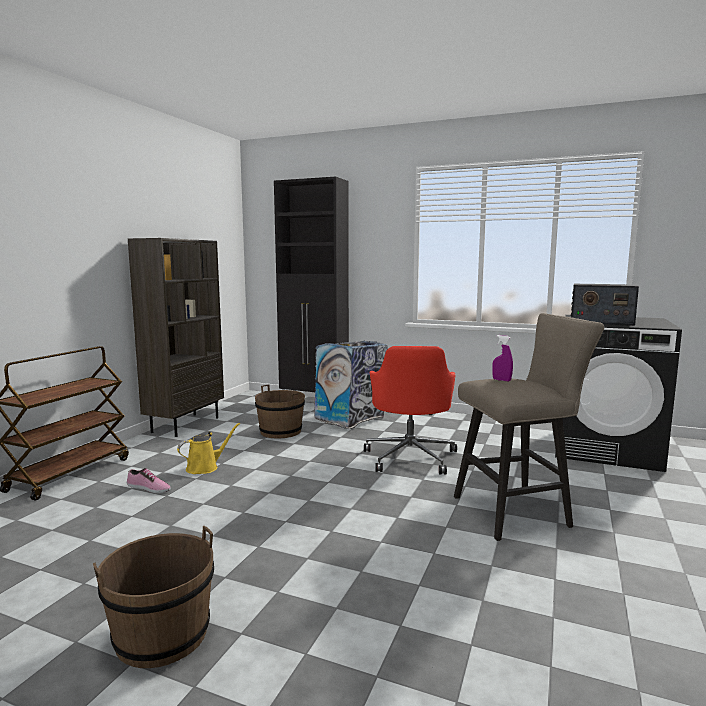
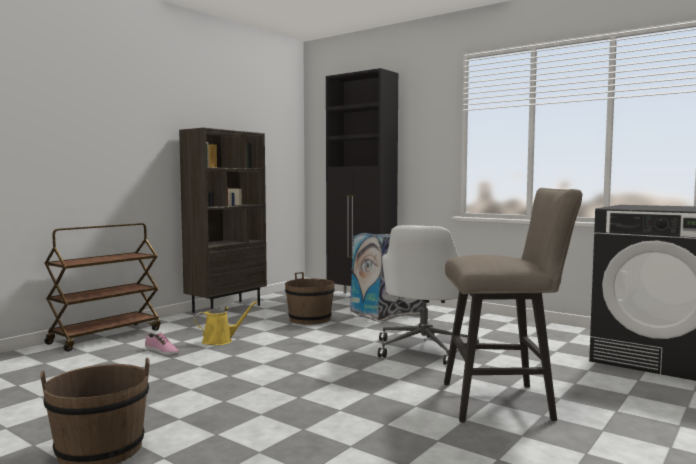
camera: 15 degrees right, 5 degrees down
(410, 457) = (424, 348): red office chair -> white office chair
(501, 380) = (483, 255): purple spray bottle -> none
(601, 322) = (644, 207): radio -> none

